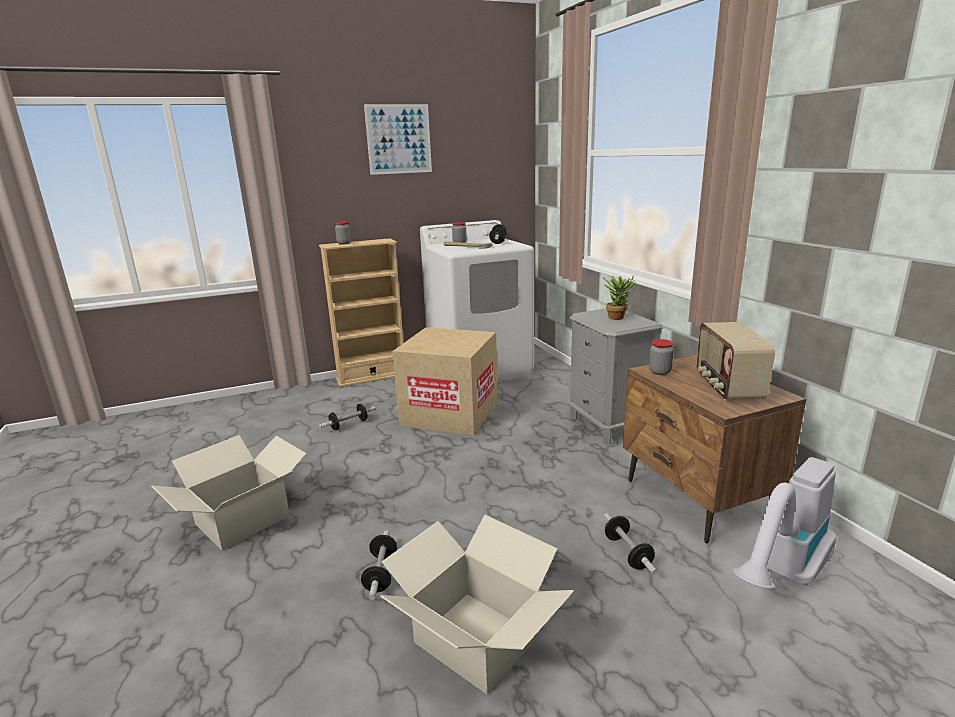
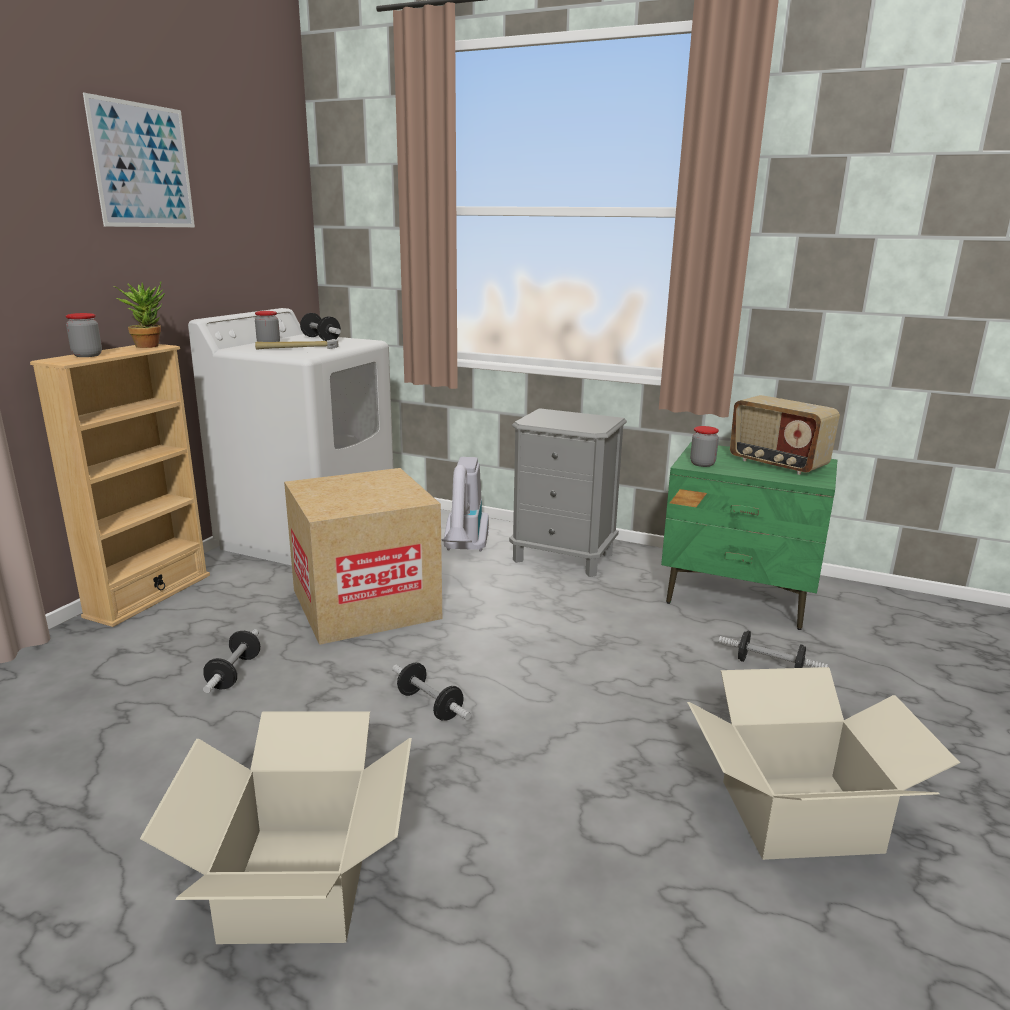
camera: 45 degrees left, 0 degrees up
(381, 574) = (612, 820): dumbbell -> dumbbell (430, 705)
(617, 317) = (569, 418): potted plant -> potted plant (149, 345)
(696, 500) = (738, 597): brown nightstand -> green nightstand
(783, 575) = (874, 629): vacuum cleaner -> vacuum cleaner (465, 551)

